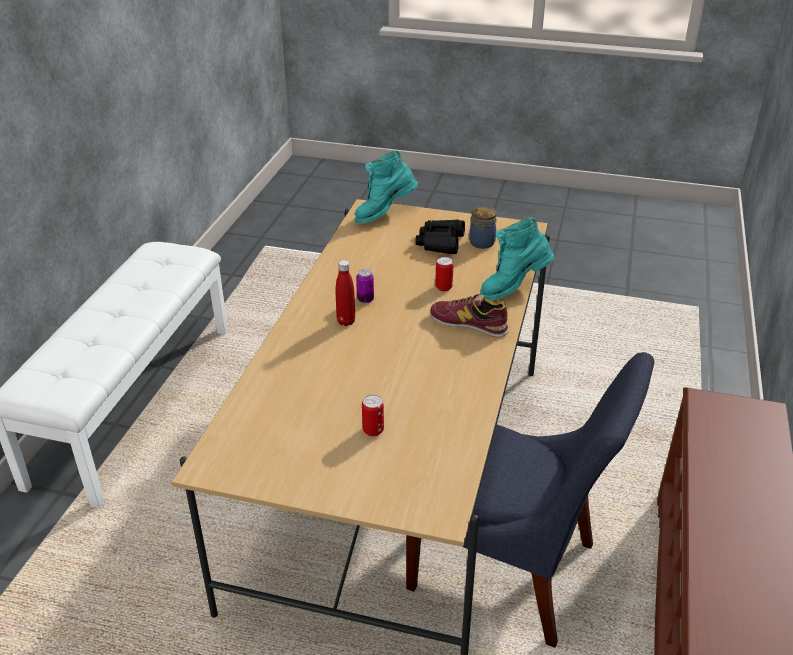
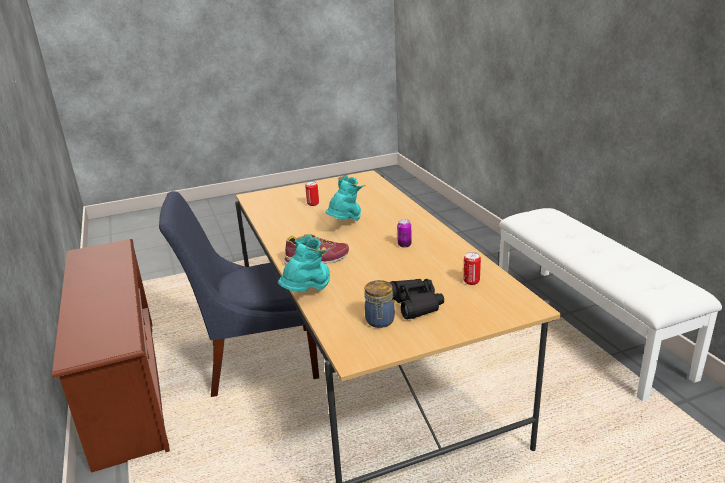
camera: 145 degrees right, 10 degrees down
(346, 321) = (396, 231): red bottle -> none
(384, 214) = (506, 309): turquoise boot -> turquoise boot (346, 224)
(443, 287) = (363, 272): can -> can (471, 281)

